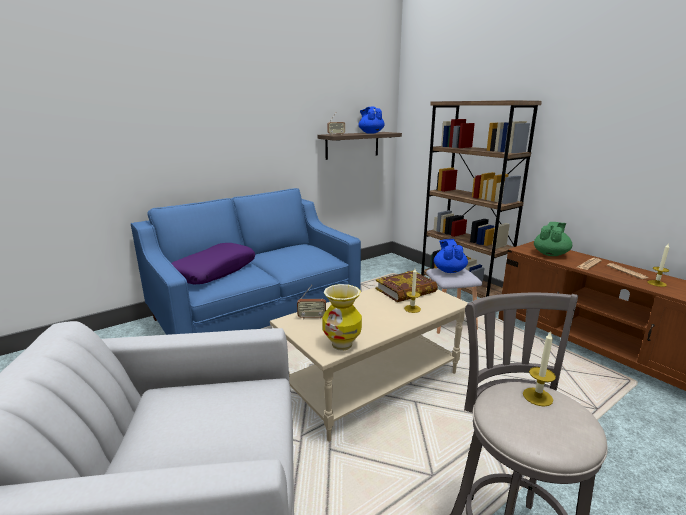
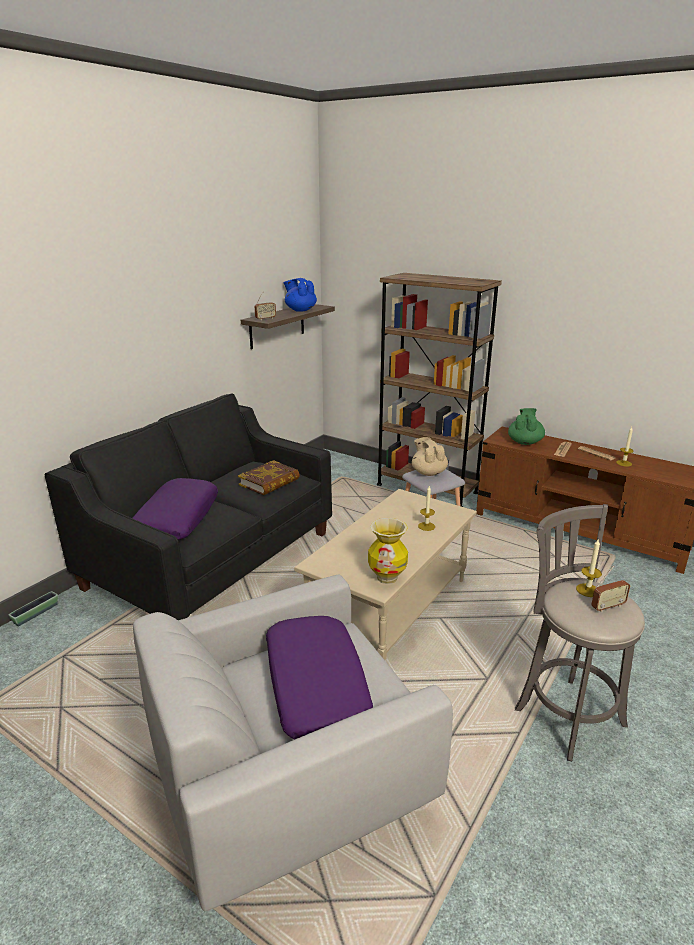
camera: 20 degrees left, 5 degrees up
(114, 329) = (36, 614): none -> planter
(196, 429) = (315, 686): none -> purple pillow
(255, 315) = (211, 560): blue sofa -> black sofa
(312, 317) = (335, 555): radio -> radio (607, 607)
(406, 290) = (407, 506): book -> book (269, 482)
(449, 270) = (428, 472): blue teapot -> beige teapot

